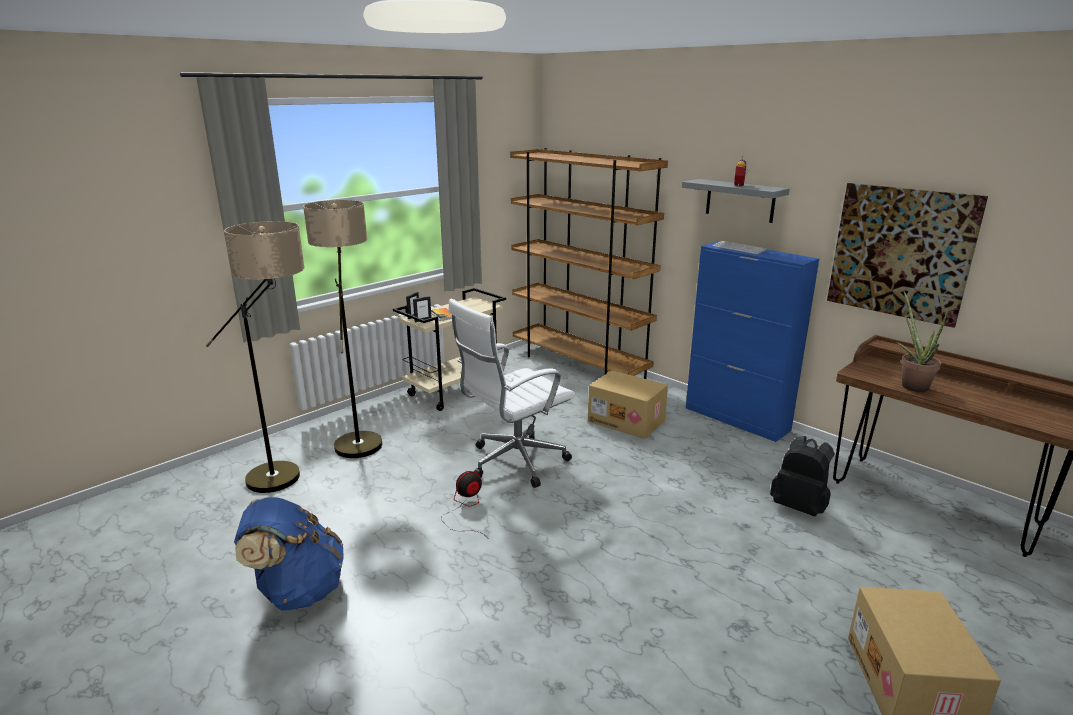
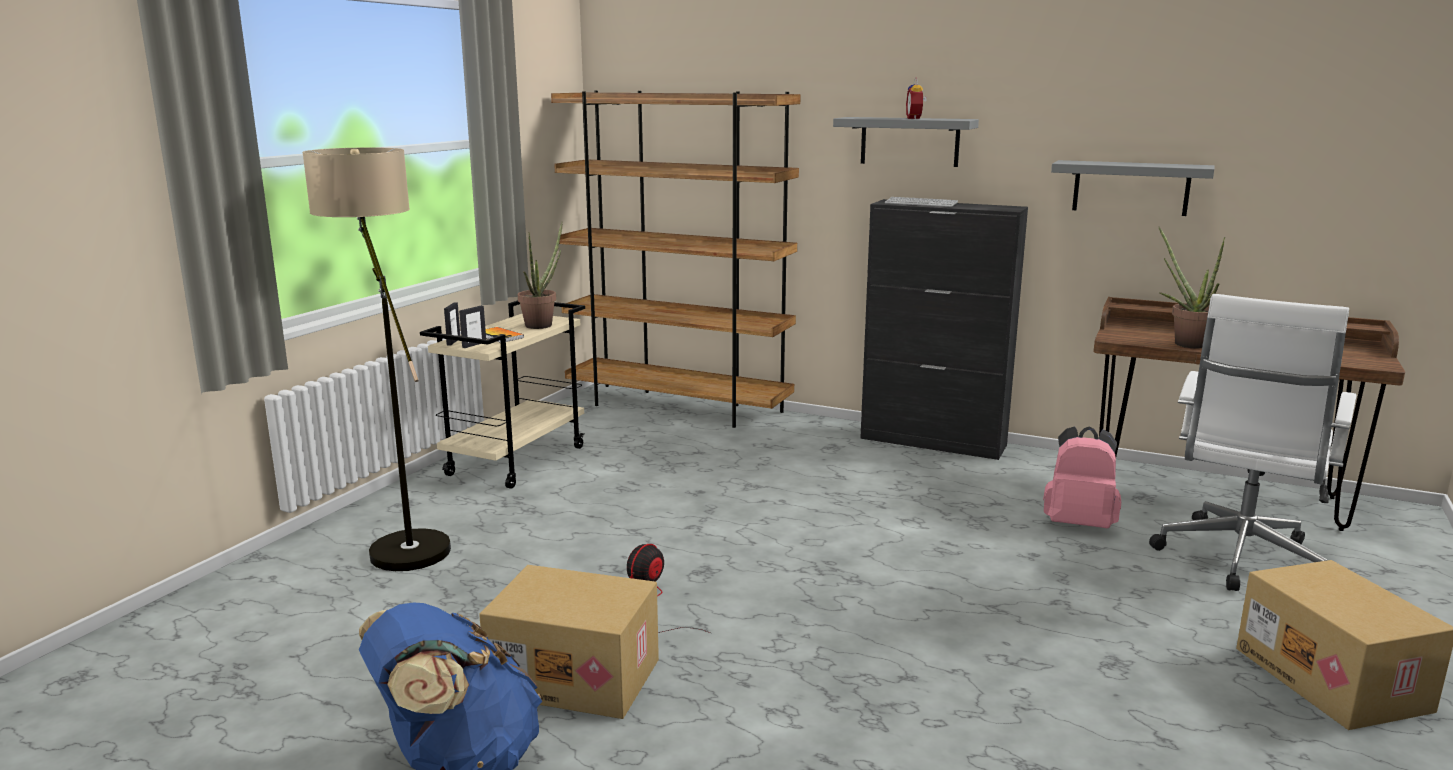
camera: 20 degrees left, 5 degrees down
(289, 483) = (325, 622): floor lamp -> none
(476, 308) = (542, 324): none -> potted plant
(513, 463) = (675, 535): white office chair -> white office chair (1238, 561)
(627, 421) = (795, 463): cardboard box -> cardboard box (577, 676)
(737, 419) = (933, 442): blue cabinet -> black cabinet
(799, 506) = (1078, 523): black backpack -> pink backpack
(900, 252) = (1131, 188): picture -> grey shelf

